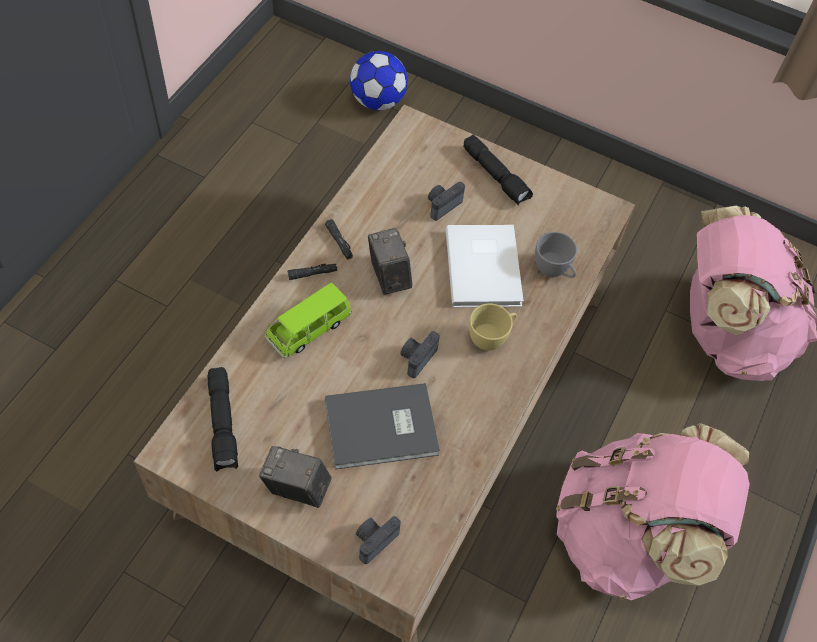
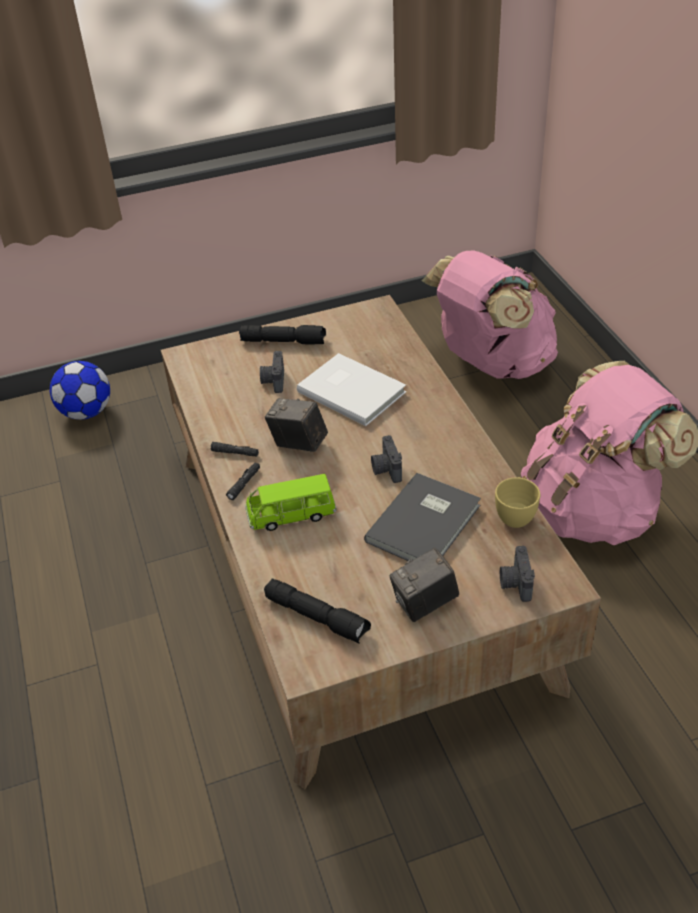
camera: 40 degrees left, 15 degrees down
(308, 329) = (291, 515): green toy car -> green toy car turned 75 degrees clockwise
(491, 338) = (413, 422): yellow cup -> yellow cup (515, 515)
(554, 271) = (396, 360): grey cup -> none

